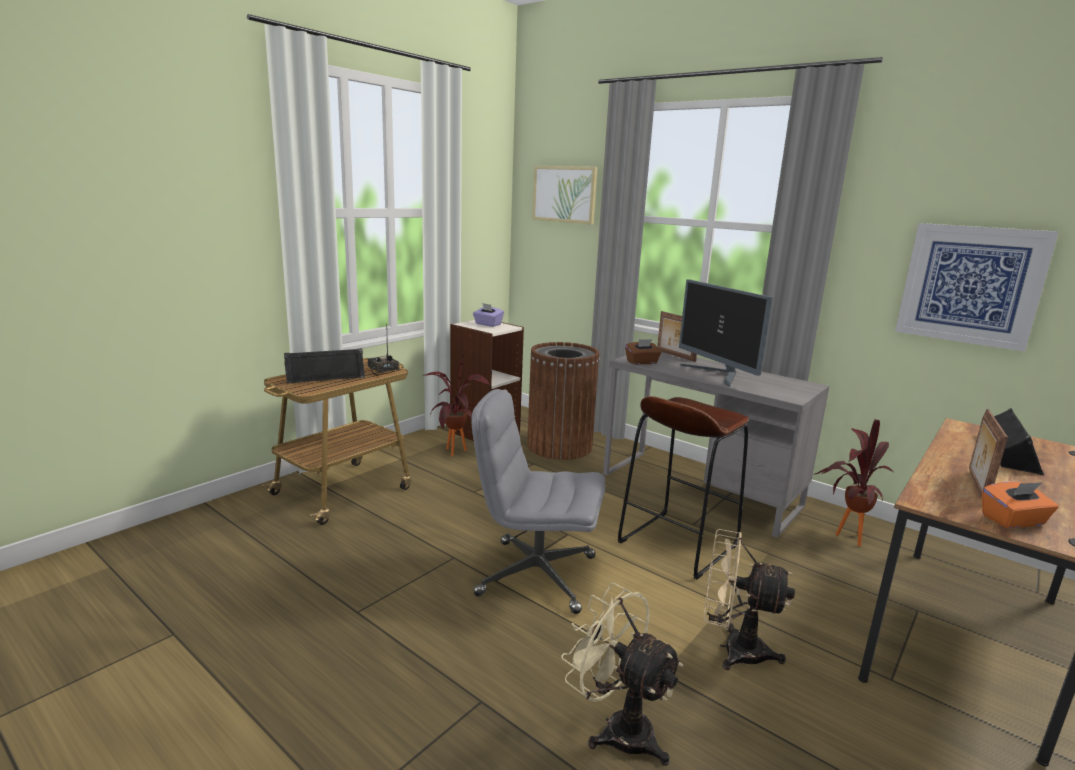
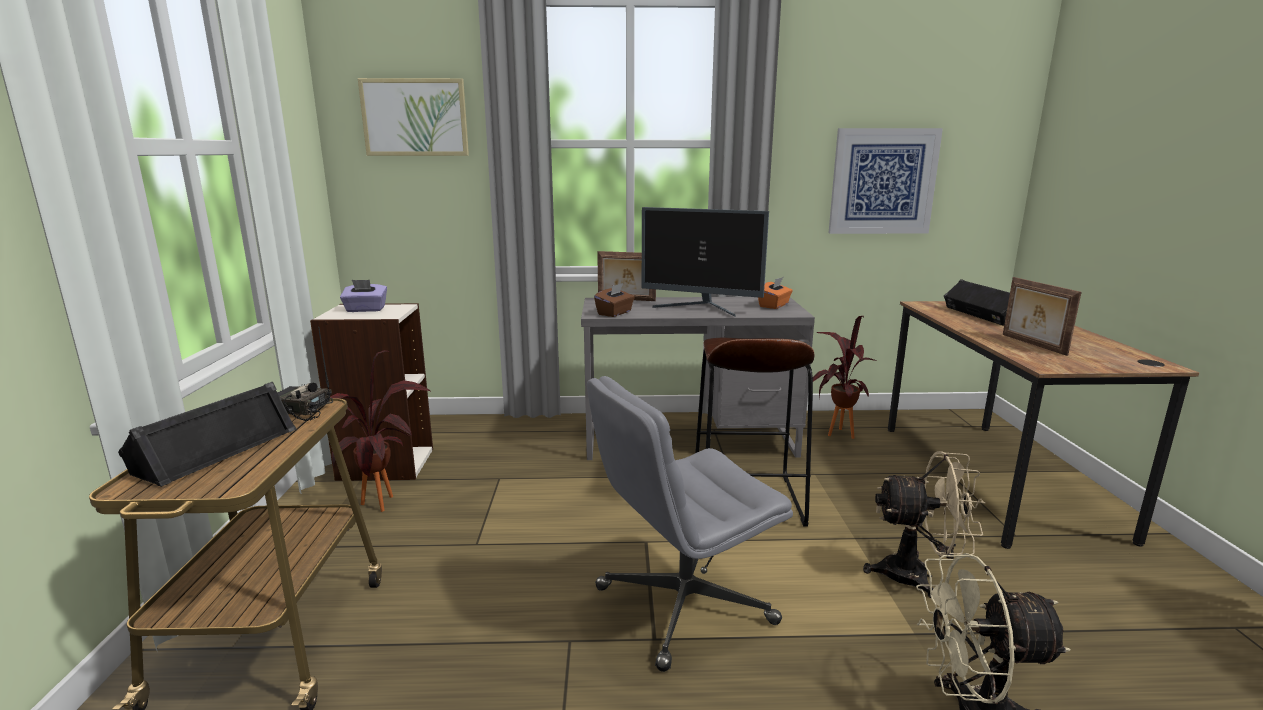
camera: 40 degrees left, 0 degrees up
(559, 446) = (500, 447): brown trash can -> none
(732, 649) = (917, 575): beige fan -> beige fan turned 150 degrees counterclockwise
(1013, 521) = (1099, 360): orange tissue box -> orange tissue box (774, 305)

